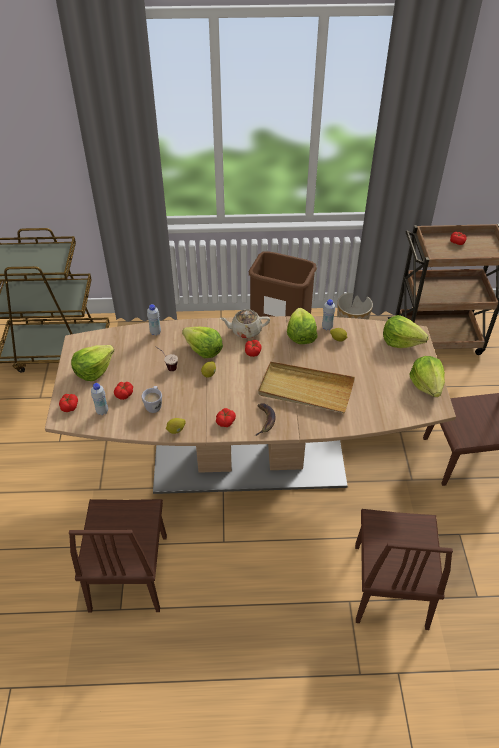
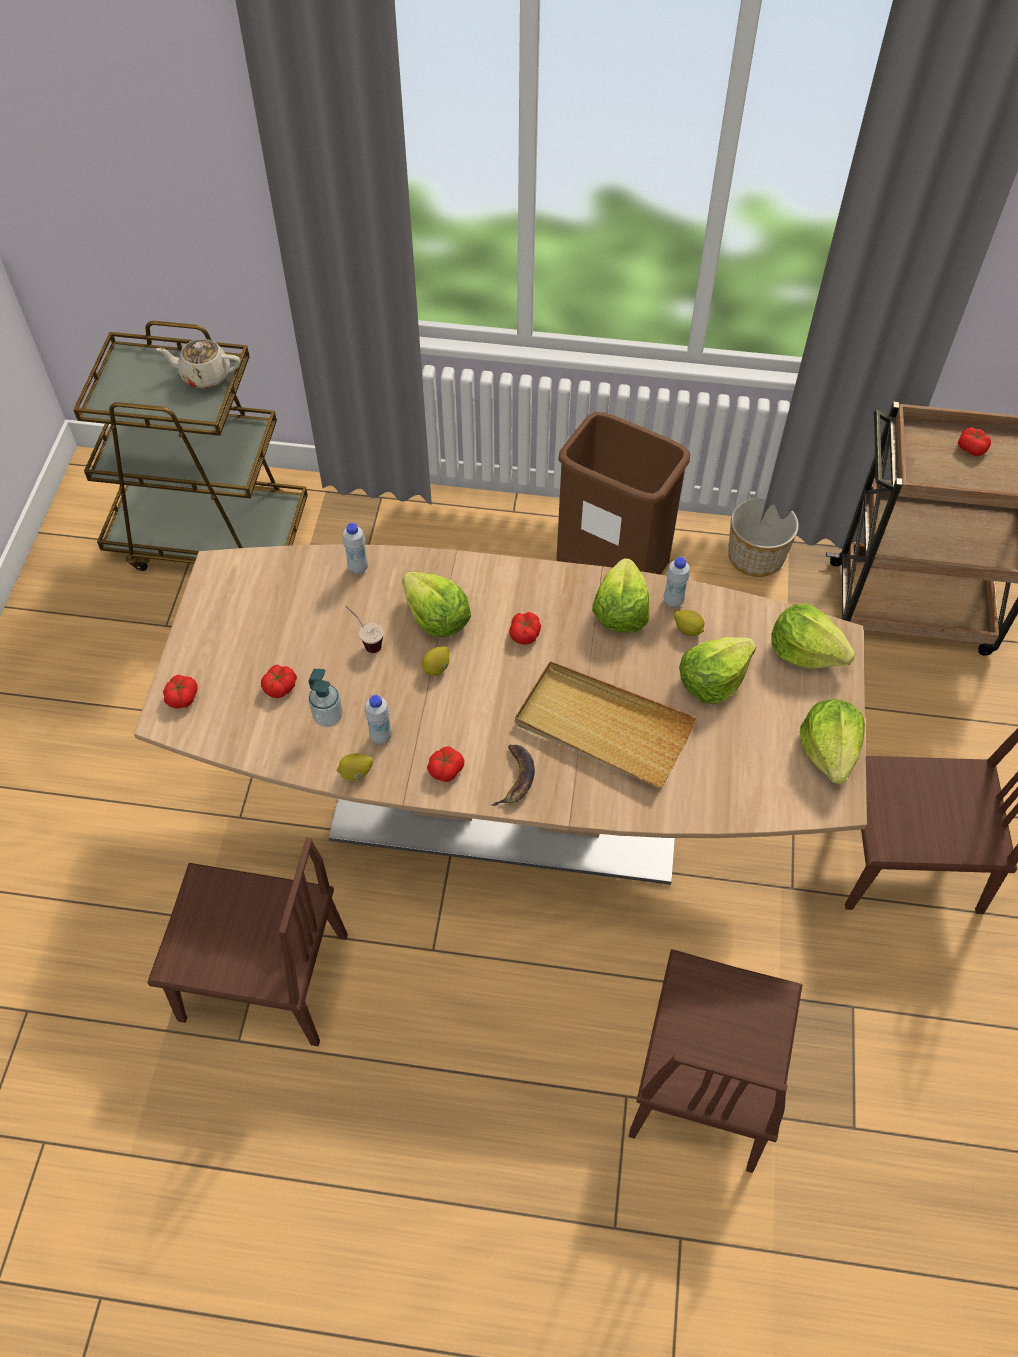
camera: 10 degrees right, 10 degrees up
(93, 370) = (236, 630): lettuce -> lettuce (712, 680)
(102, 411) = (236, 716): white bottle -> white bottle (381, 737)
(129, 572) = (264, 977): brown chair -> brown chair turned 90 degrees counterclockwise
(154, 405) = (328, 716): white mug -> soap dispenser
(245, 331) = (521, 588): beige teapot -> beige teapot (205, 375)

